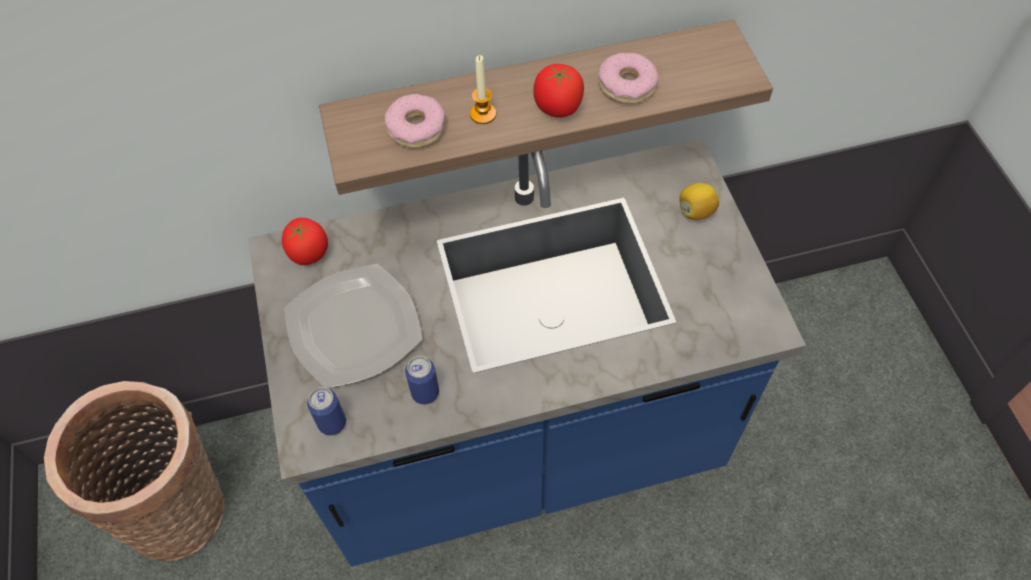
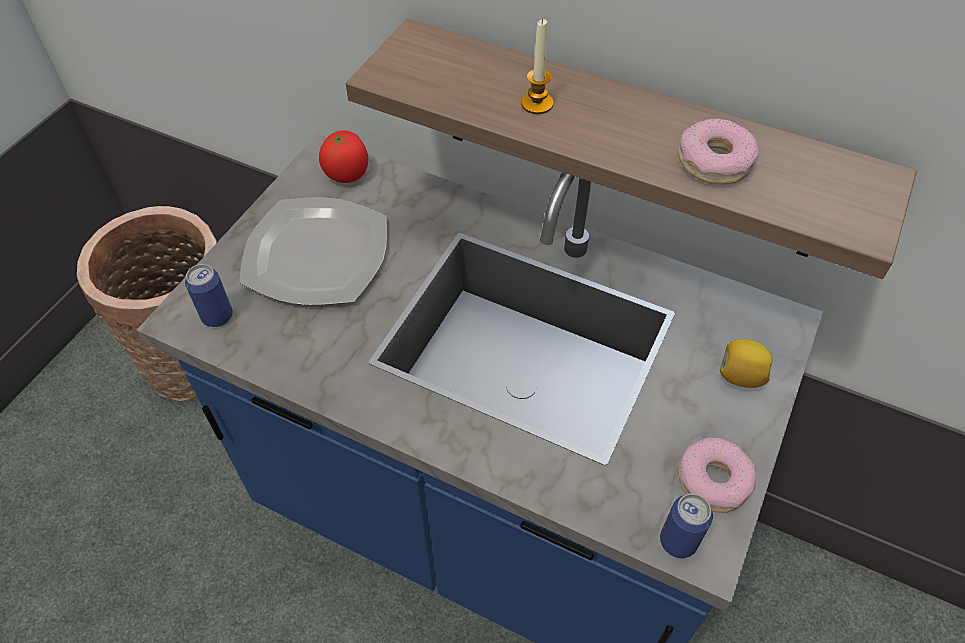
camera: 40 degrees right, 5 degrees down
(415, 128) = (463, 80): donut -> donut (713, 480)
(425, 393) = (311, 349): can -> can (678, 541)
(557, 108) = (616, 140): tomato -> none

